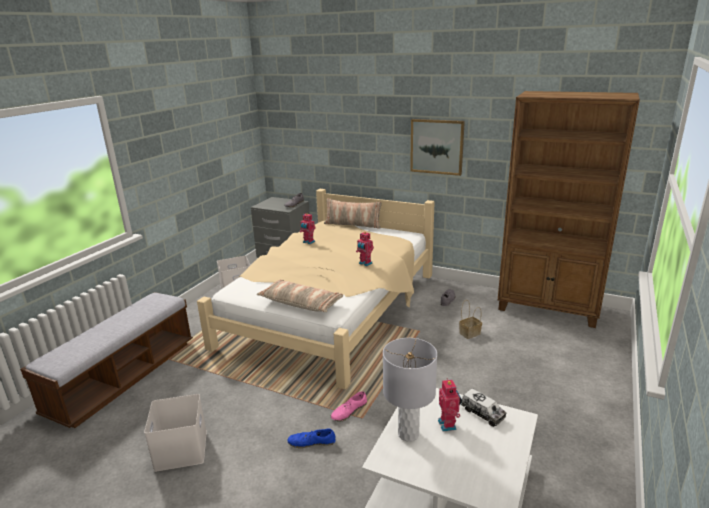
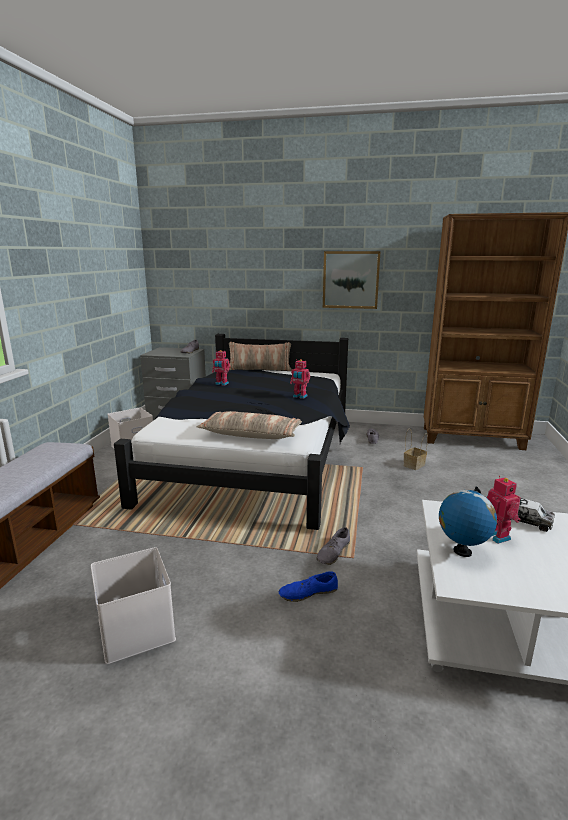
camera: 15 degrees left, 5 degrees down
(331, 311) = (255, 458): beige bed -> black bed
(349, 411) = (333, 553): pink shoe -> grey shoe
(408, 434) = (462, 551): grey table lamp -> globe

